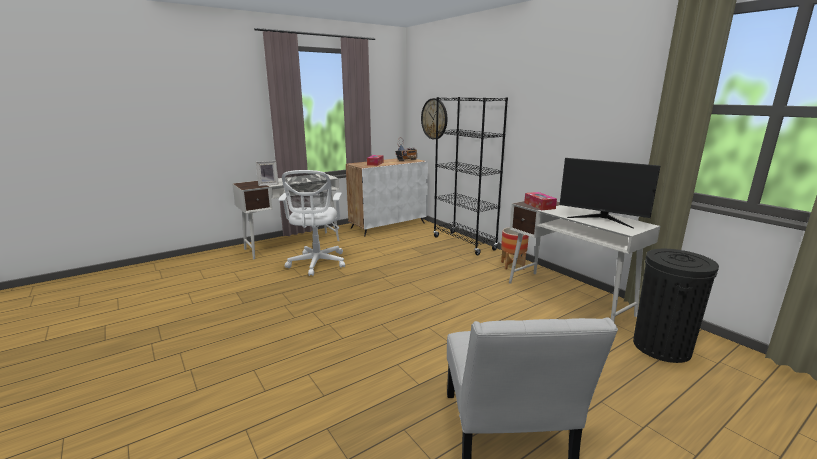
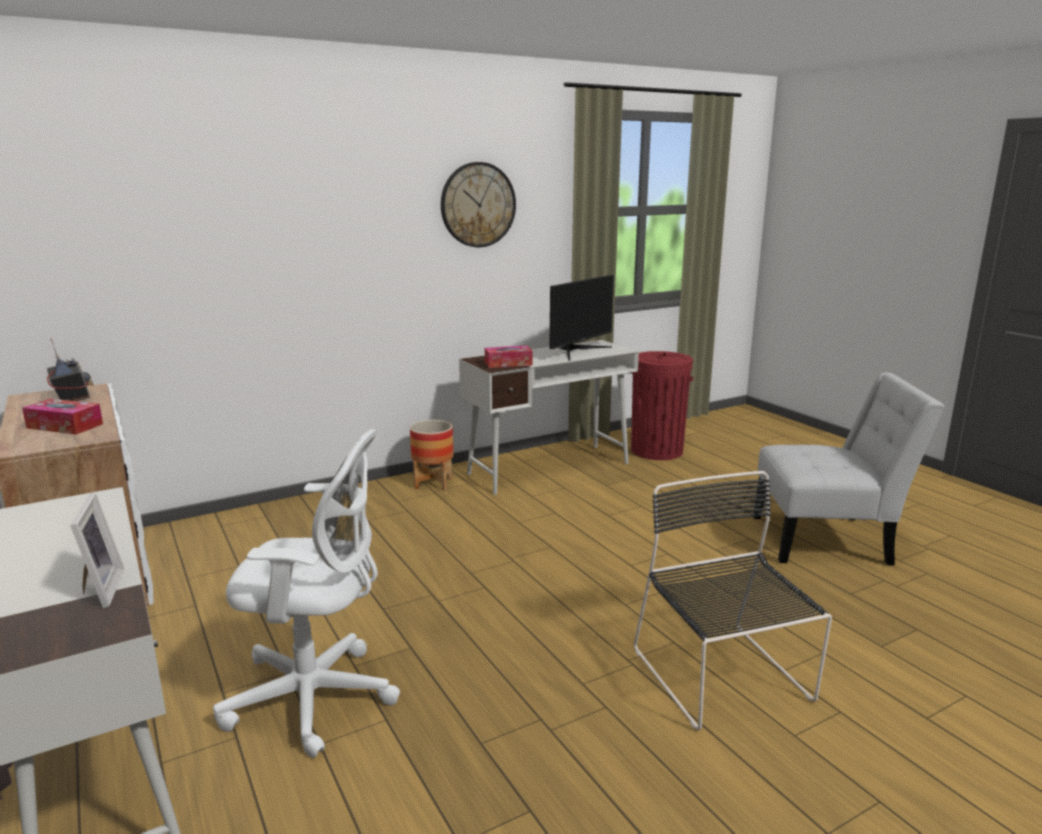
camera: 85 degrees left, 0 degrees up
(306, 351) = (723, 678): none -> black chair
(434, 119) = (96, 274): wall clock -> wall clock (478, 205)
(464, 243) = (306, 507): black bookcase -> none
(661, 347) = (656, 450): black trash can -> red trash can

